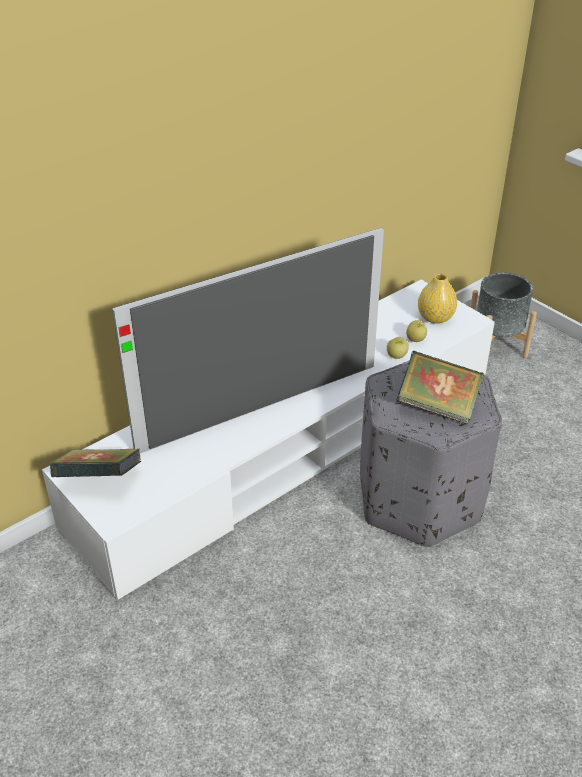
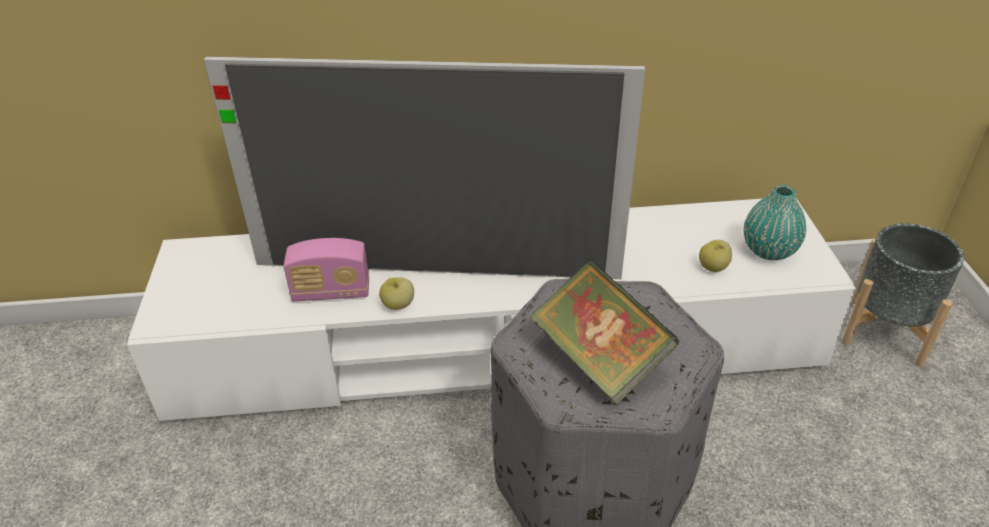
camera: 35 degrees right, 0 degrees up
(99, 480) = (195, 275): book -> none
(208, 449) = (331, 292): none -> radio
(397, 356) = (666, 278): apple -> apple (398, 305)
(435, 317) = (768, 250): yellow vase -> turquoise vase

